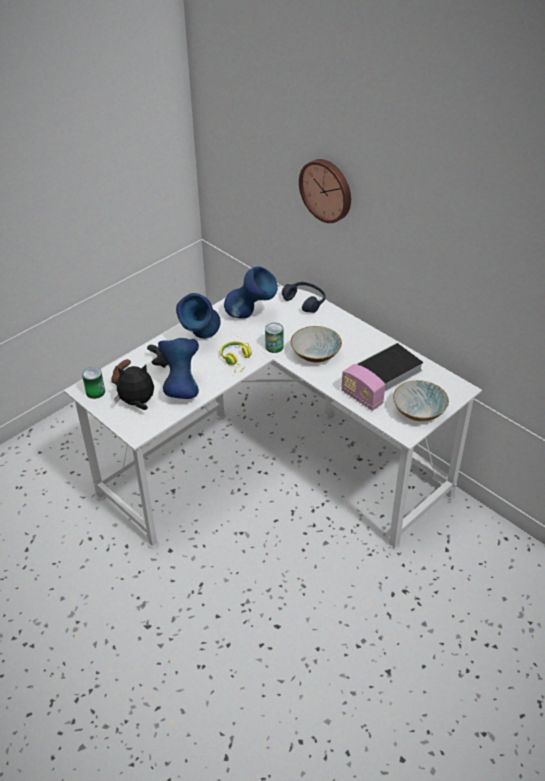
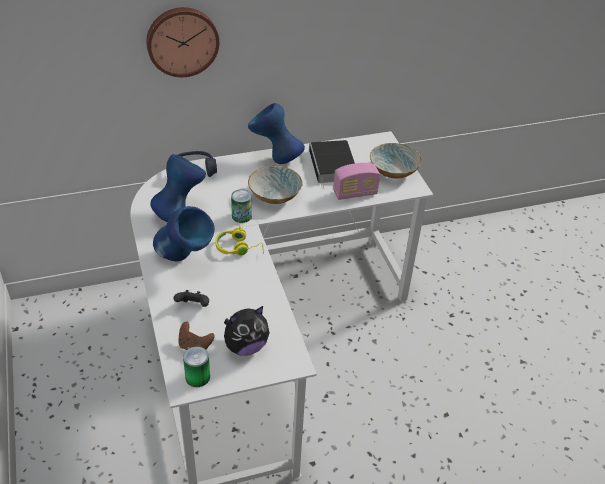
camera: 65 degrees left, 0 degrees up
(137, 403) = (246, 346): plush toy -> plush toy turned 135 degrees counterclockwise
(181, 389) = (250, 303): blue vase -> blue vase (275, 158)

